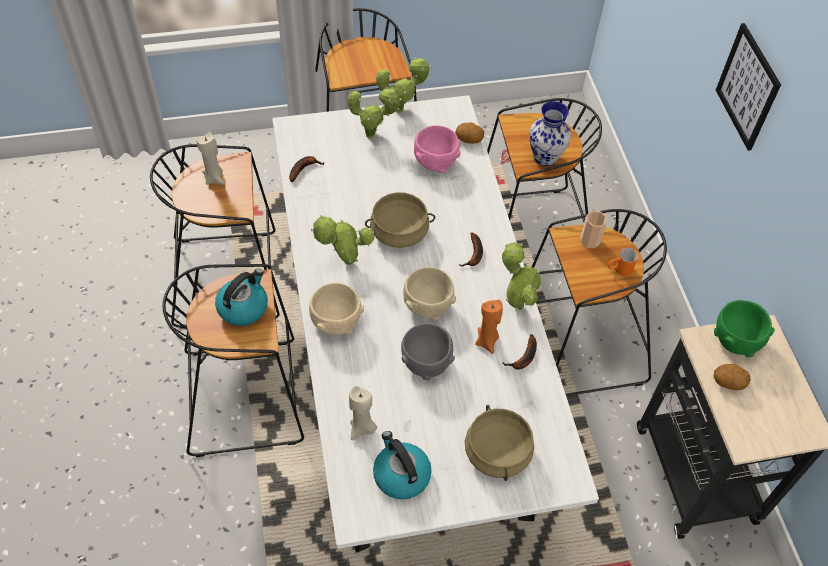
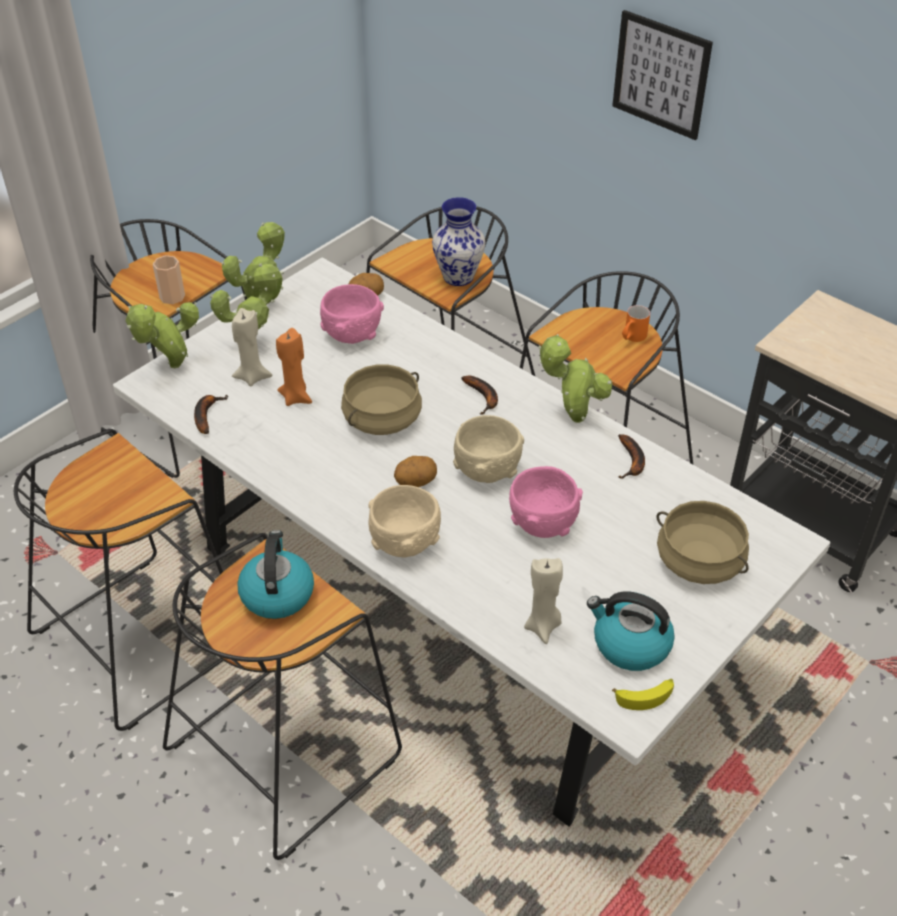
camera: 35 degrees left, 10 degrees down
(214, 178) = (99, 483): beige candle -> beige candle (252, 377)
(345, 262) = (352, 479): potted plant -> potted plant (172, 367)
(377, 512) = (645, 696): none -> banana
(426, 363) = (542, 524): grey bowl -> pink bowl
(487, 341) = (581, 468): orange candle -> orange candle (296, 397)
(590, 240) = (579, 326): cup -> cup (172, 297)
(728, 383) = (843, 365): potato -> potato (415, 482)
(735, 341) = (811, 328): green bowl -> none

